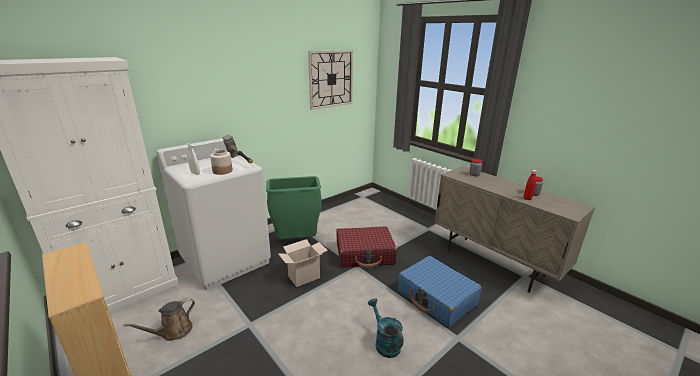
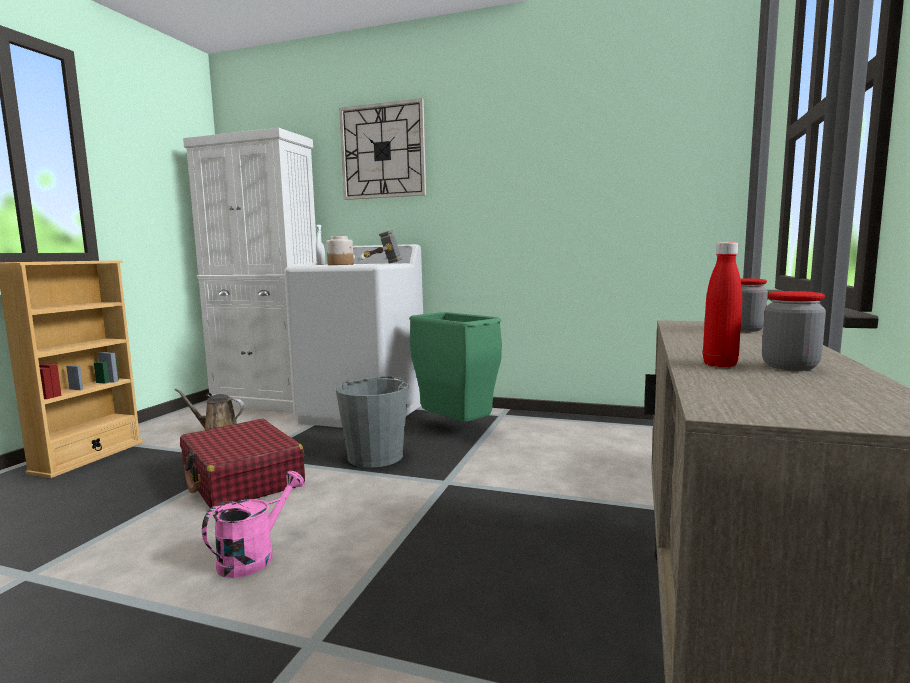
camera: 60 degrees right, 15 degrees down
(304, 276) = (375, 456): cardboard box -> grey bucket
(331, 79) = (619, 163): wall clock -> wall clock (383, 151)
(365, 254) = (493, 478): red suitcase -> red suitcase (242, 479)
(384, 342) = (254, 556): turquoise watering can -> pink watering can
(436, 298) = (436, 583): blue suitcase -> none

